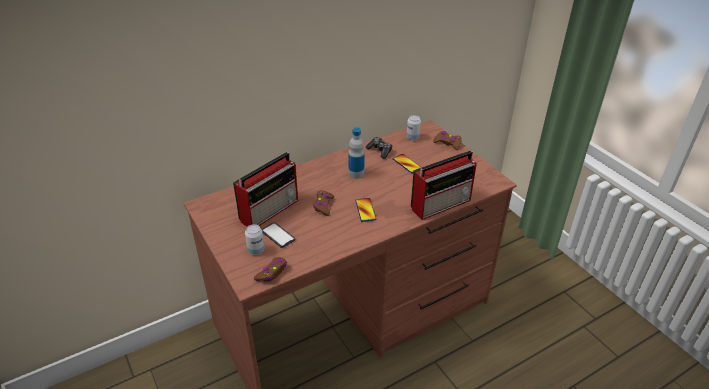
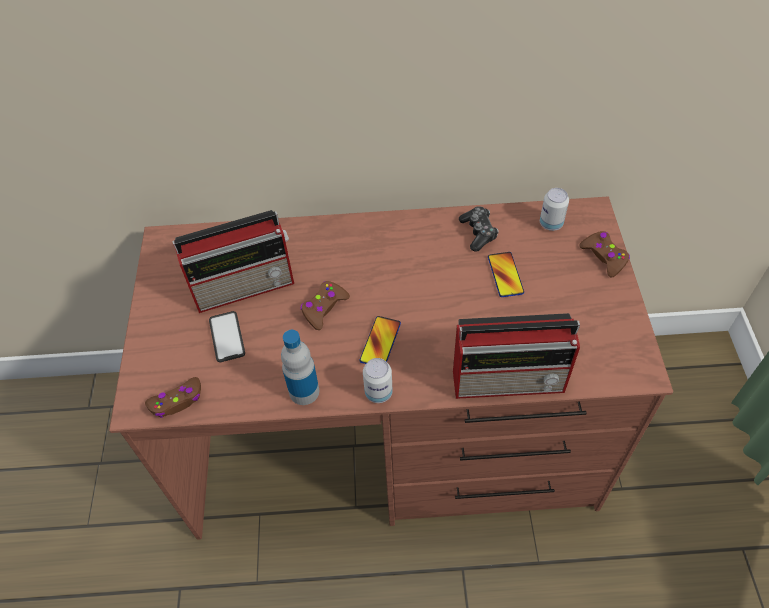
camera: 30 degrees right, 15 degrees up
(256, 250) = (181, 351): can -> can (378, 392)
(356, 173) = (412, 265): bottle -> bottle (304, 391)

